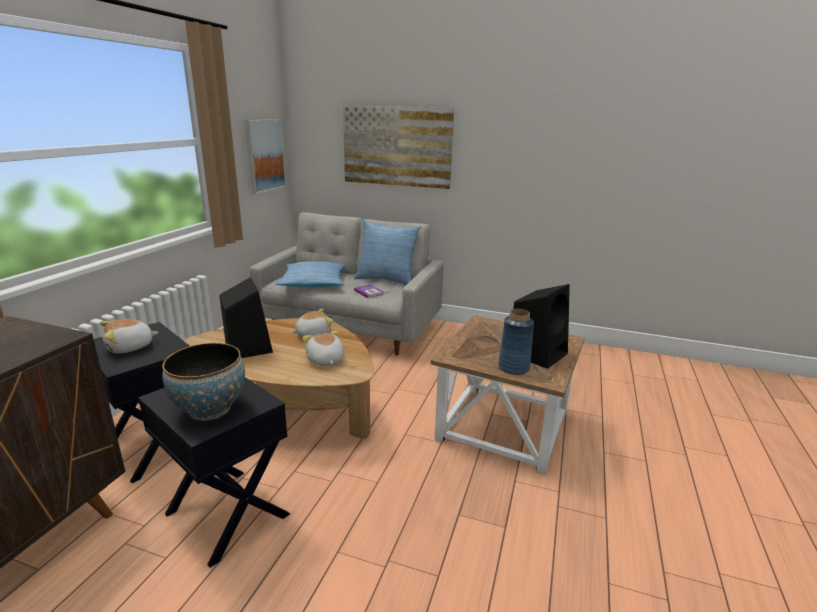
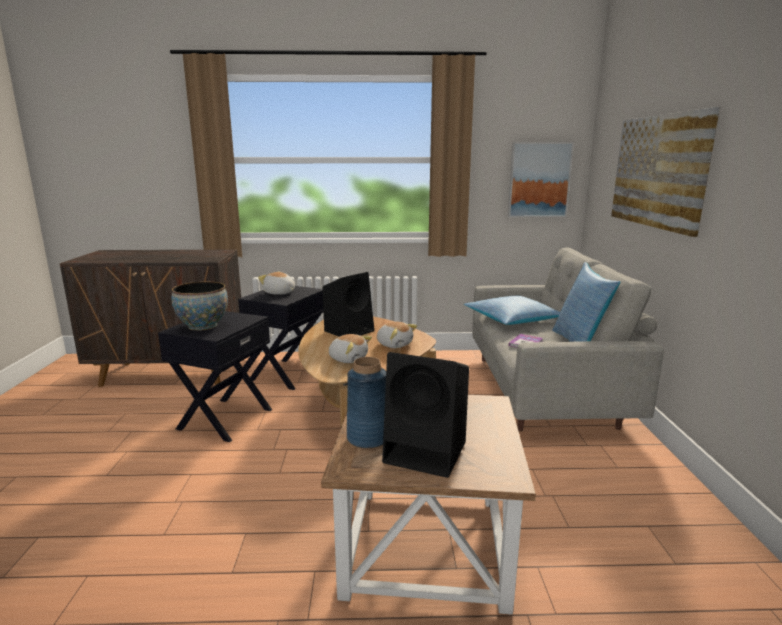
camera: 70 degrees right, 5 degrees down
(325, 360) = (348, 359): plush toy -> plush toy turned 75 degrees clockwise

